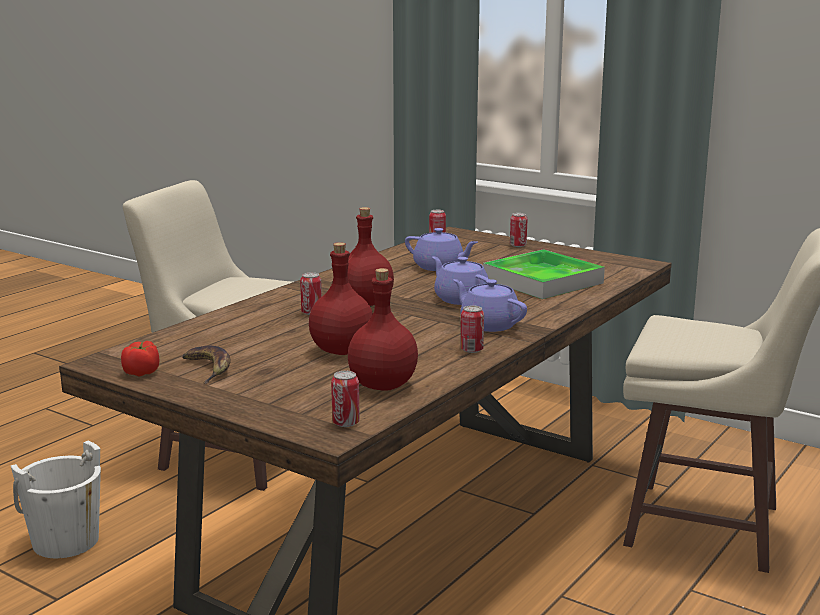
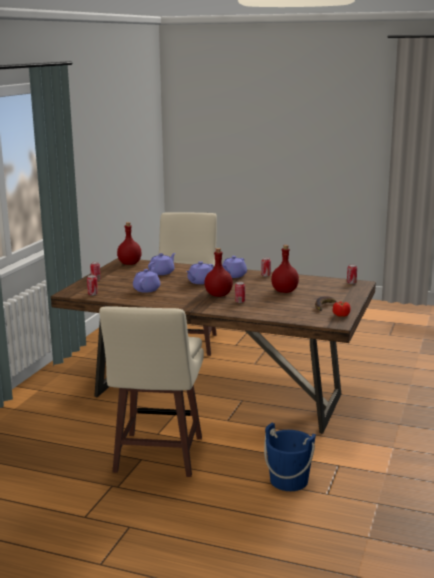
camera: 105 degrees left, 0 degrees up
(66, 541) = (289, 481): white bucket -> blue bucket
(382, 386) = (314, 282): red bottle -> red bottle (130, 263)
(542, 281) = (162, 272): tray -> purple teapot

